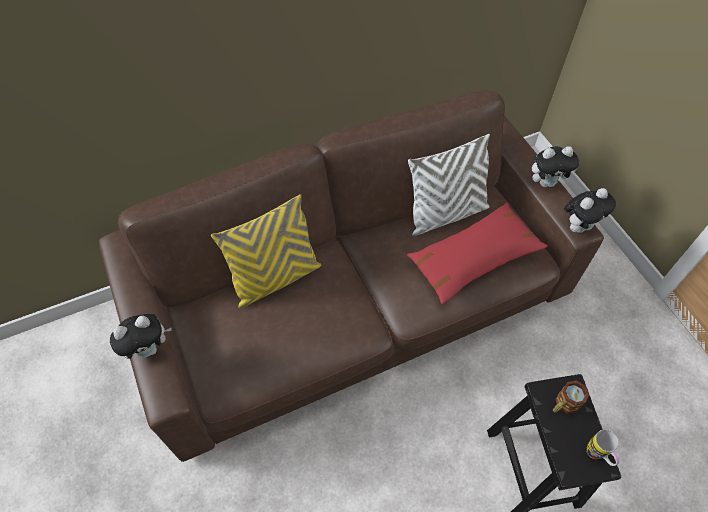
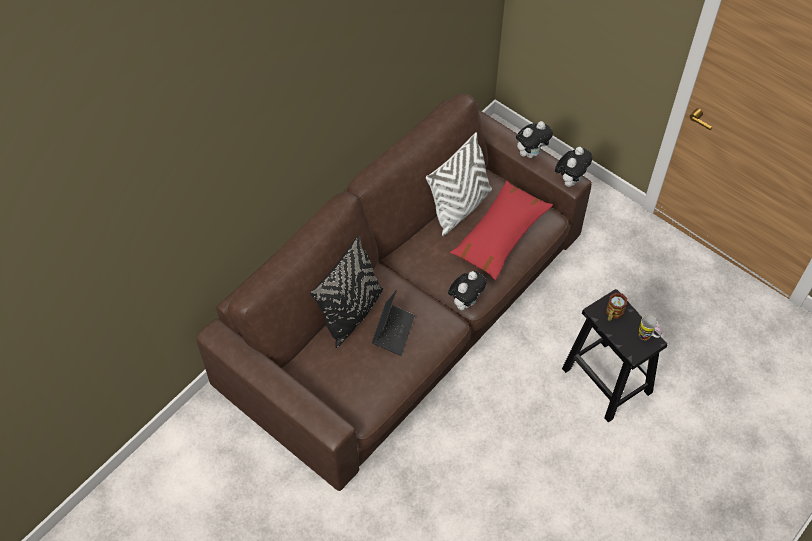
camera: 25 degrees left, 0 degrees up
(149, 349) = (298, 399): plush toy -> plush toy (466, 302)
(275, 278) = (351, 313): yellow pillow -> black pillow
(304, 315) = (393, 331): none -> laptop

